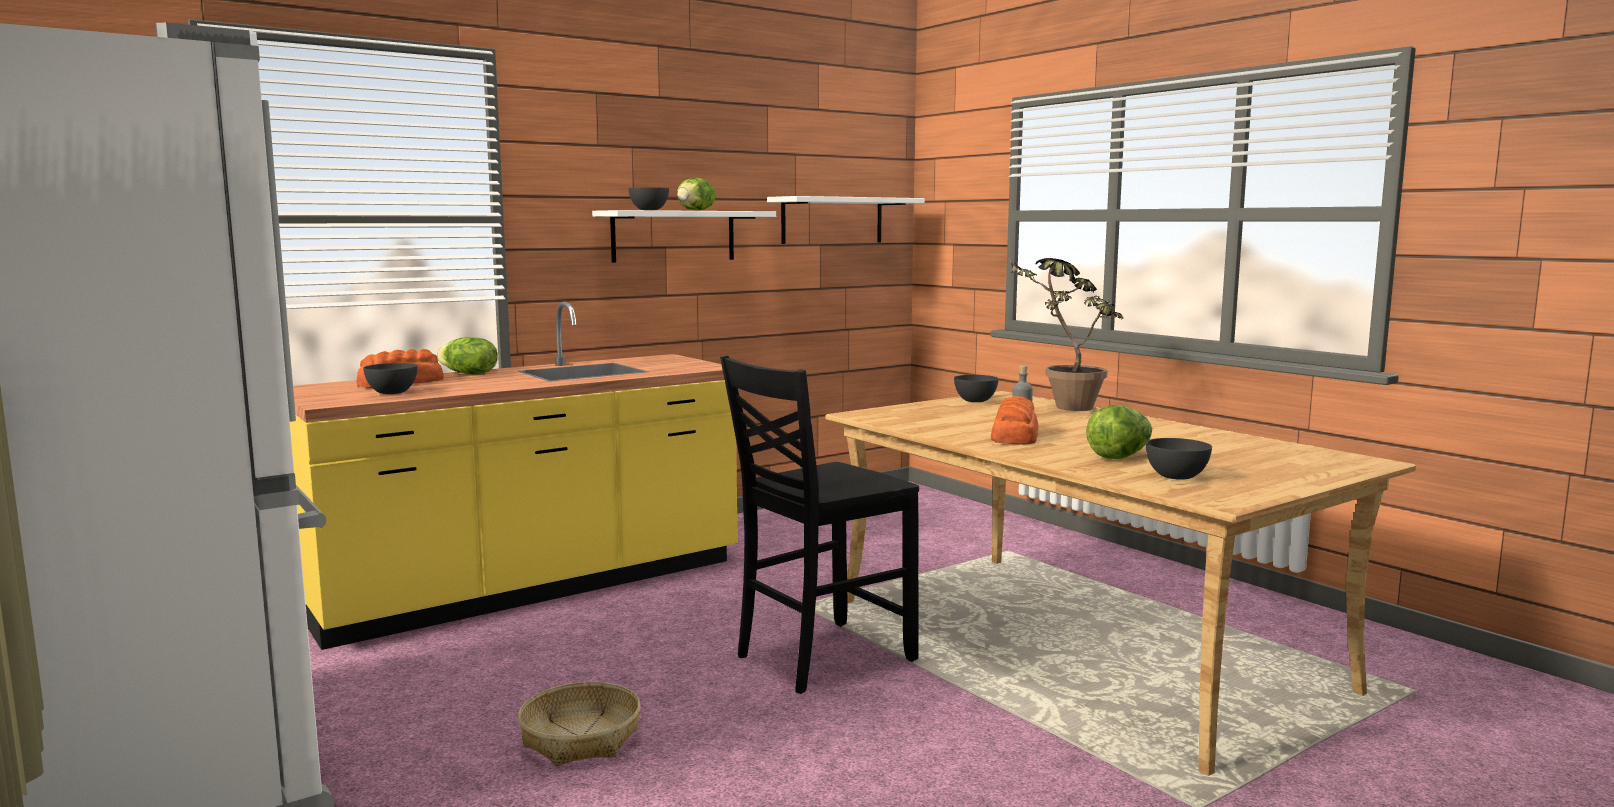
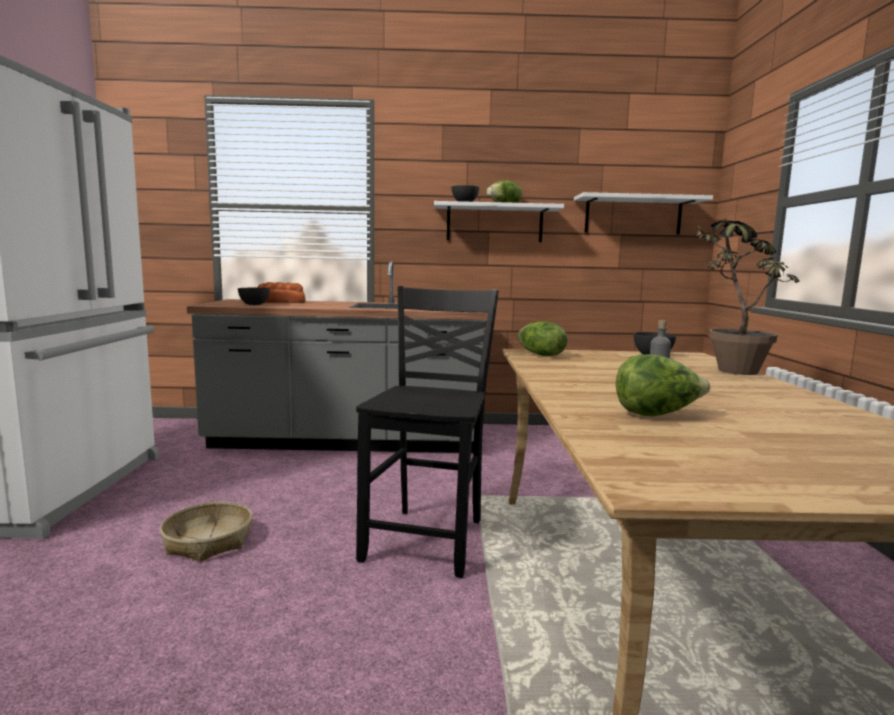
camera: 35 degrees right, 0 degrees up
(468, 374) = (328, 302): lettuce -> lettuce (540, 355)
(531, 588) = (347, 441): yellow counter -> grey counter
(820, 658) = (428, 539): black chair -> black chair turned 105 degrees clockwise
(1014, 436) = (603, 381): bread -> none
(1176, 477) = (664, 445): grey bowl -> none

